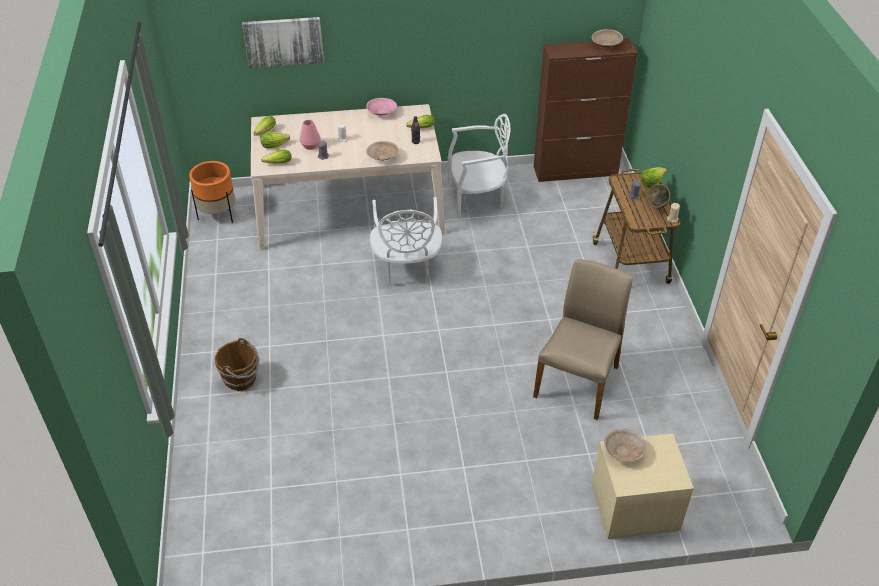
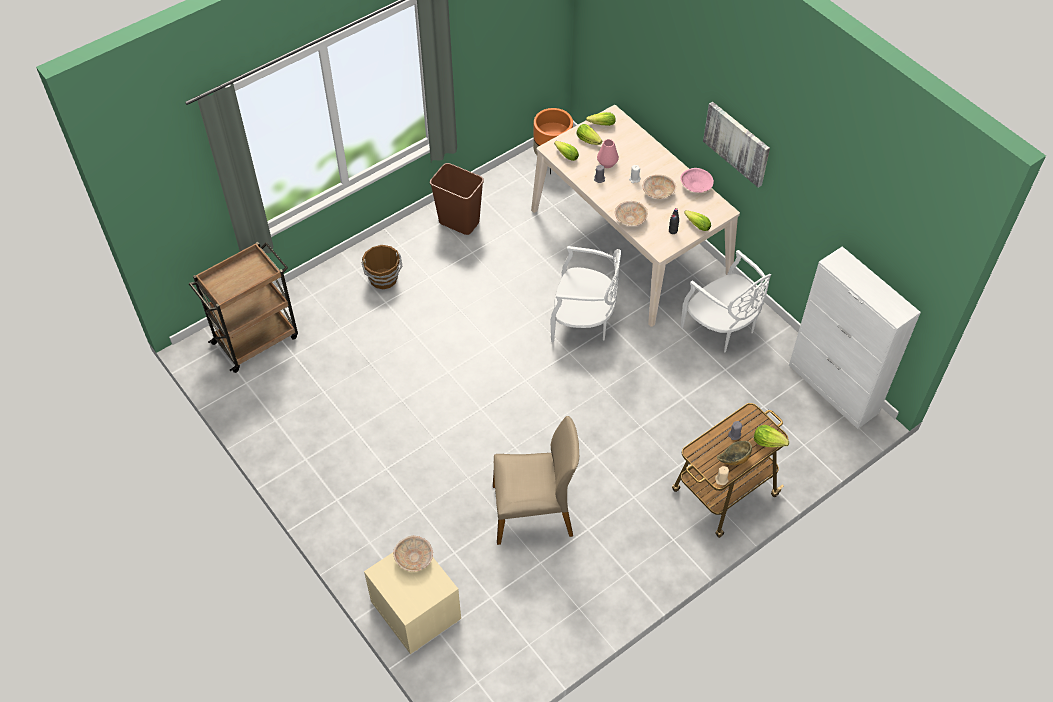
camera: 60 degrees right, 10 degrees up
(223, 512) = (257, 339): none -> brown cart
(226, 299) = (460, 222): none -> brown trash can
(283, 41) = (651, 63): picture -> picture (737, 143)
(406, 269) = (583, 321): white chair -> white chair turned 135 degrees counterclockwise
(576, 171) = (833, 389): brown cabinet -> white cabinet
(605, 45) = (887, 296): beige bowl -> beige bowl (658, 192)

